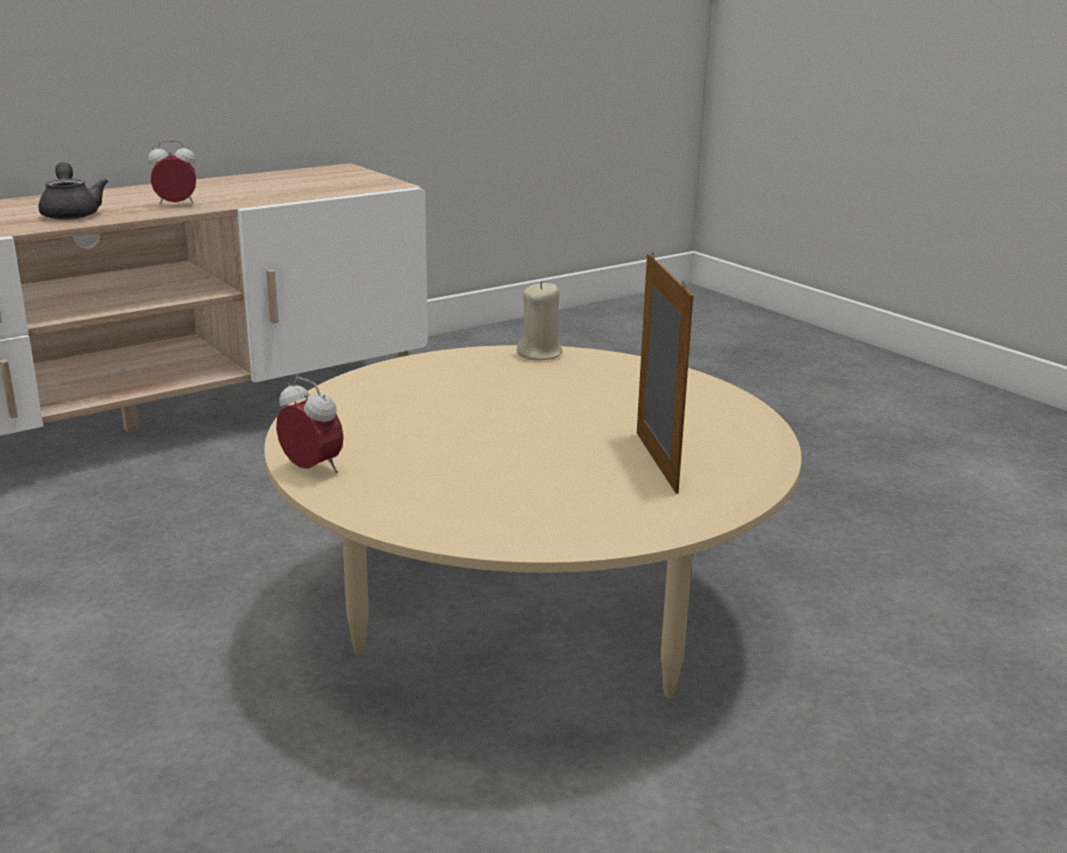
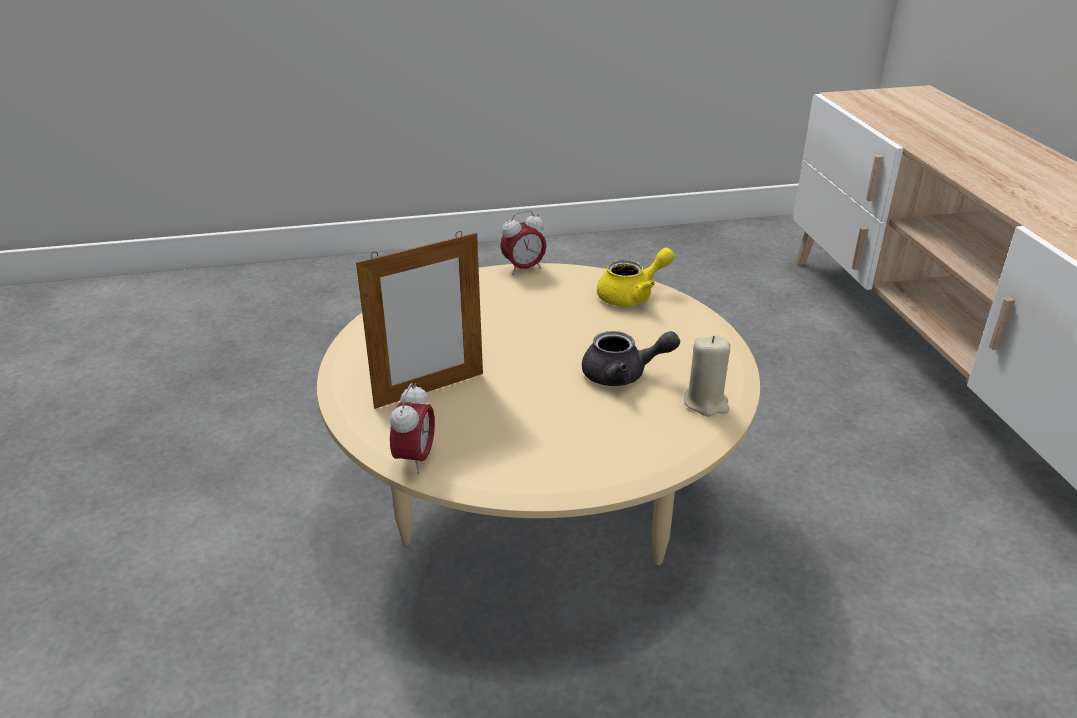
camera: 115 degrees right, 10 degrees up
(71, 213) = (985, 165): grey teapot -> grey teapot (623, 375)
(176, 205) = (1031, 201): alarm clock -> alarm clock (415, 459)
(350, 401) = (632, 296): none -> yellow teapot
(656, 461) = (429, 390): picture frame -> picture frame turned 45 degrees counterclockwise

